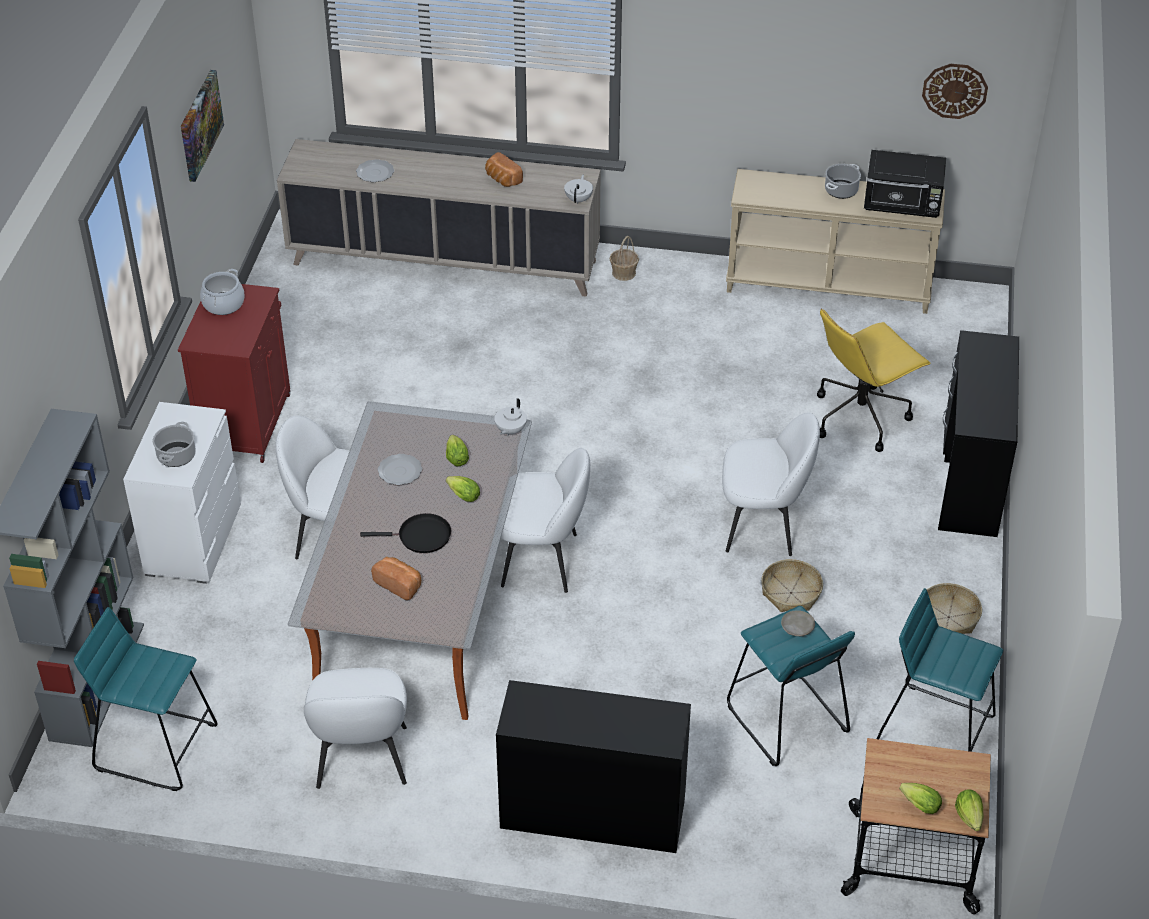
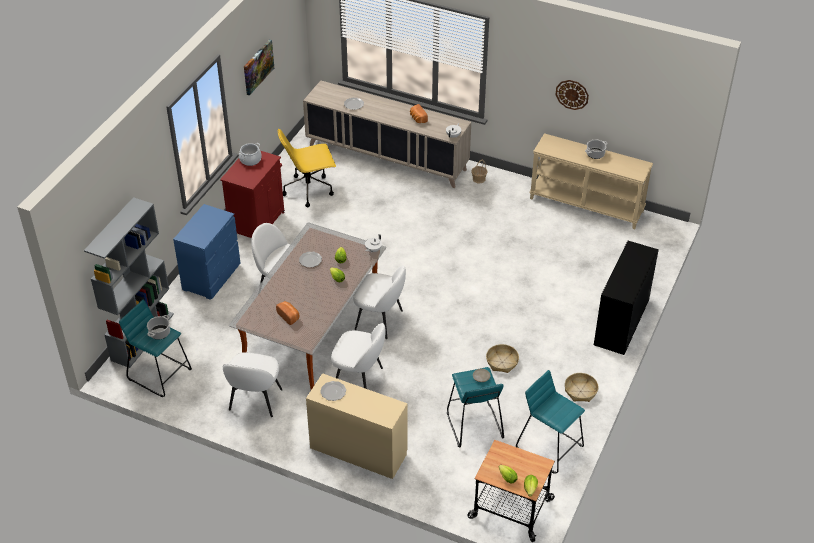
camera: 15 degrees right, 0 degrees up
(176, 456) = (202, 232): cooking pot -> cooking pot (159, 333)
(193, 539) = (211, 277): white dresser -> blue dresser
(420, 536) = (308, 295): black frying pan -> none
(544, 711) = (333, 391): none -> plate
(592, 813) = (358, 451): black desk -> beige desk
(762, 525) = (501, 324): white chair -> white chair (359, 379)
(861, 417) = (576, 278): yellow office chair -> yellow office chair (309, 190)
(903, 205) = (626, 167): black microwave -> none
(954, 90) = (659, 110): wall clock -> wall clock (572, 94)

